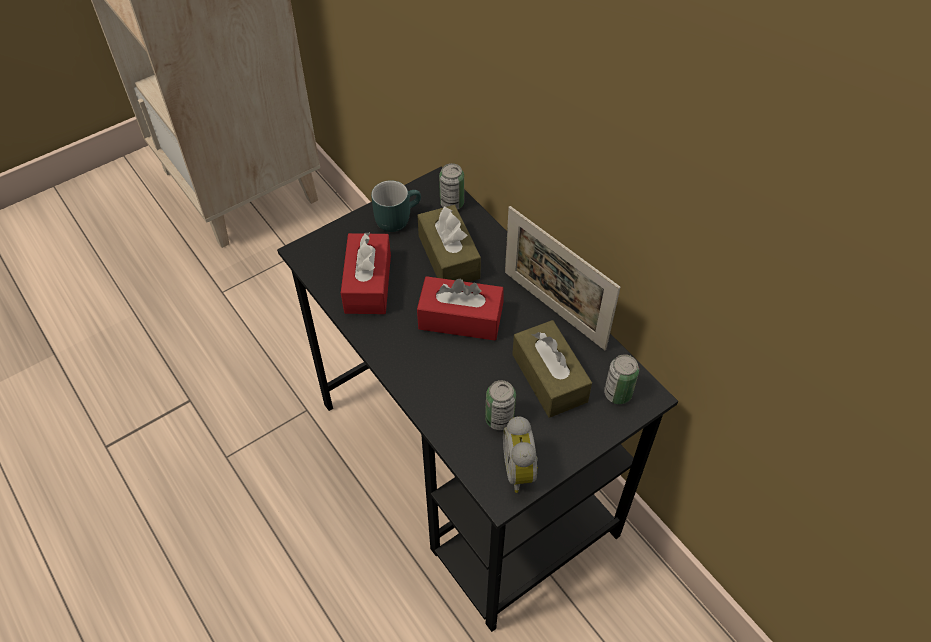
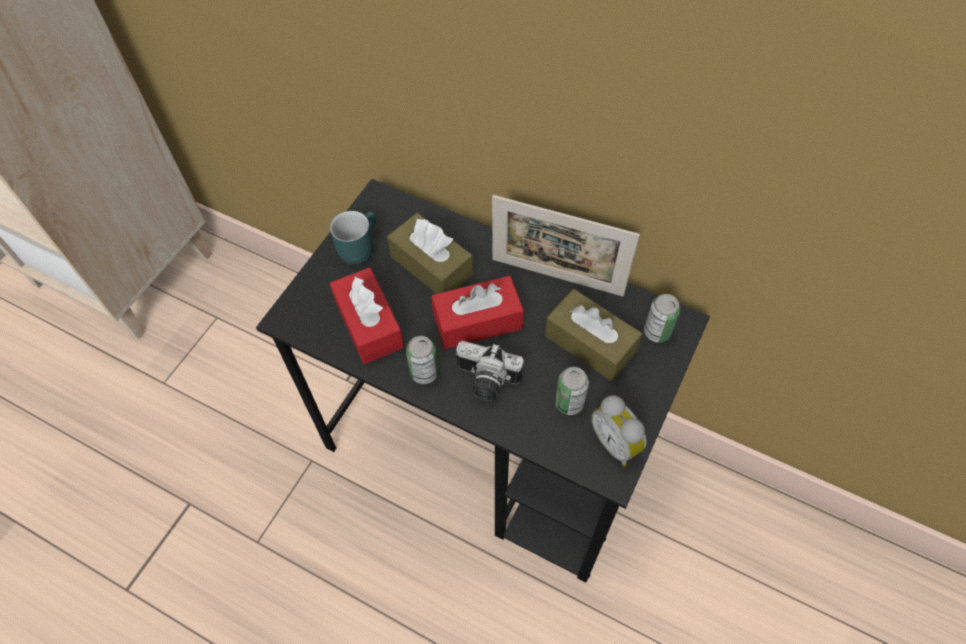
camera: 25 degrees left, 5 degrees up
(437, 371) = (485, 382): none -> camera
(452, 203) = (404, 211): can -> can (424, 373)

